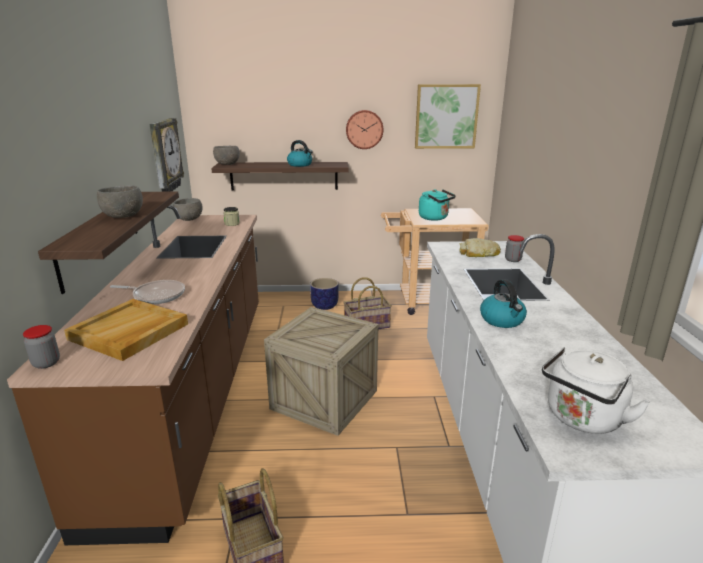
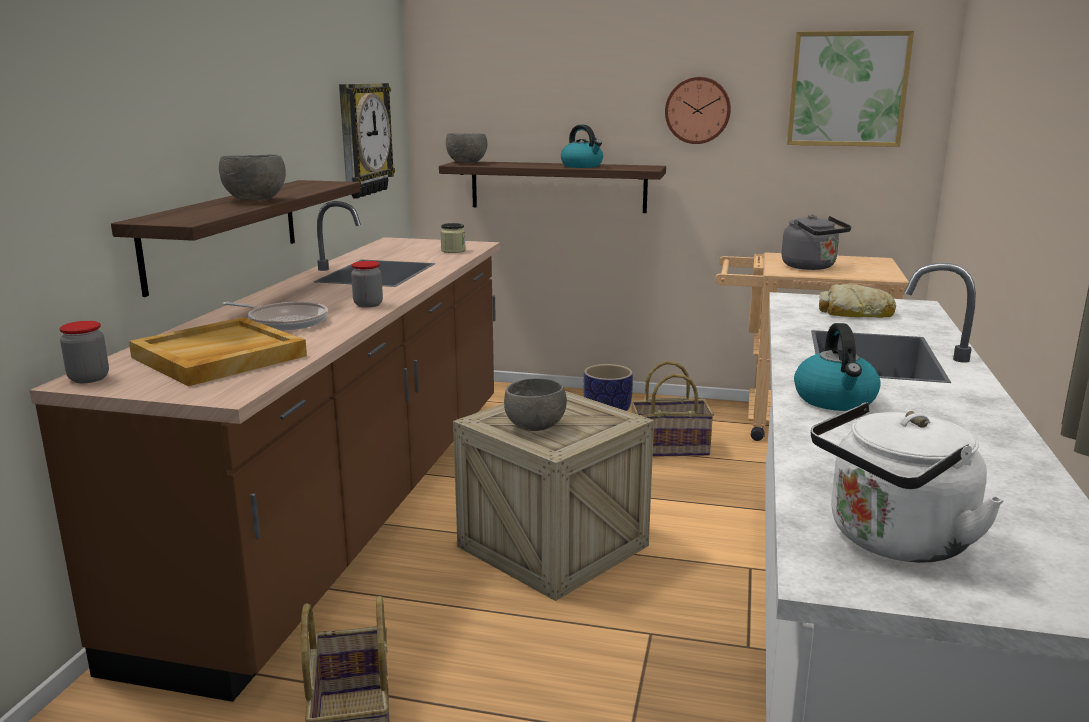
camera: 15 degrees right, 5 degrees down
(189, 219) = (392, 242): grey bowl -> grey bowl (535, 427)
(435, 218) = (811, 267): turquoise kettle -> grey kettle
(513, 260) = (916, 325): jar -> jar (368, 304)

